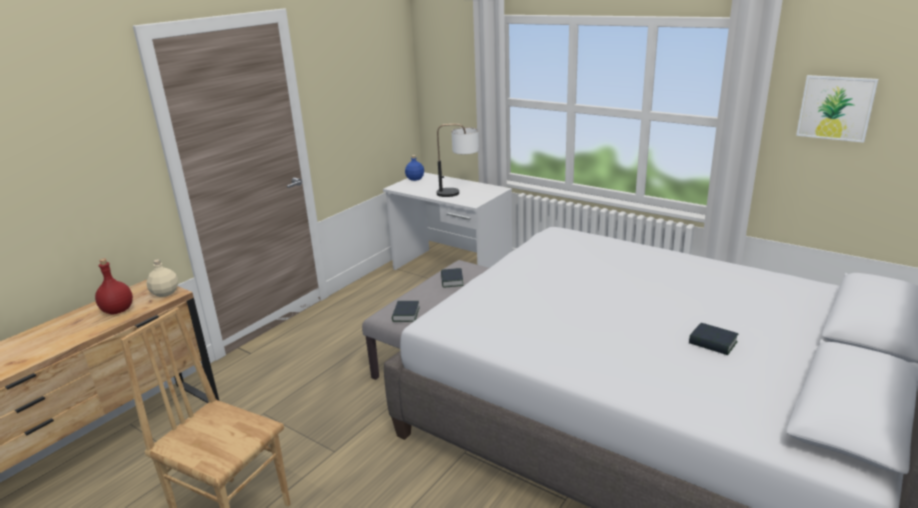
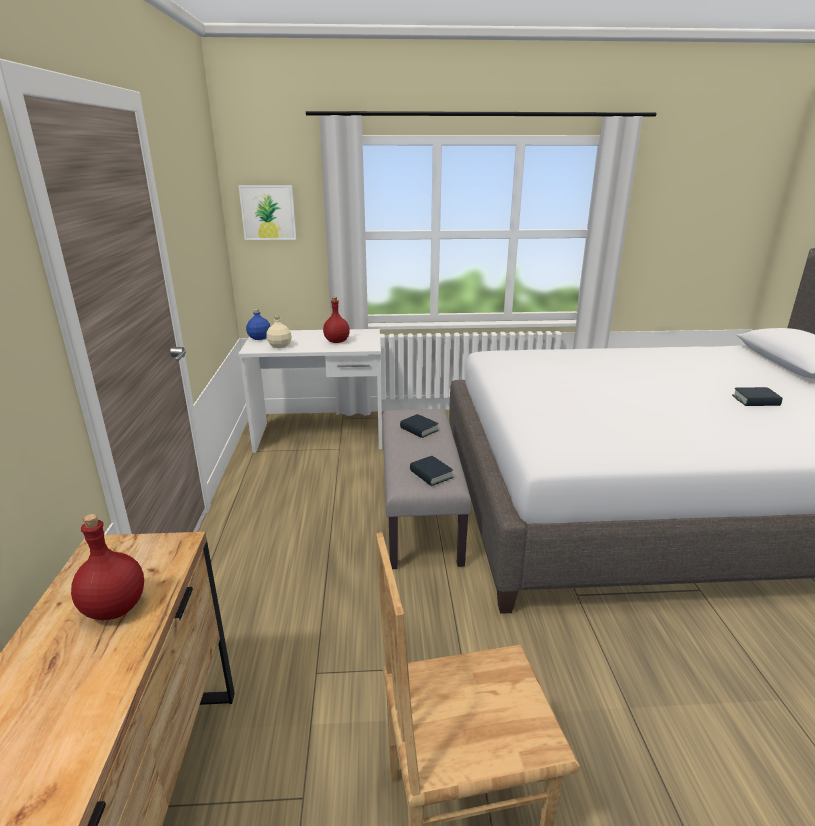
camera: 40 degrees left, 0 degrees up
(165, 293) = (158, 549): beige bottle -> beige bottle (279, 346)
(459, 193) = (336, 341): table lamp -> red bottle
(835, 108) = (670, 211): picture -> picture (268, 212)

